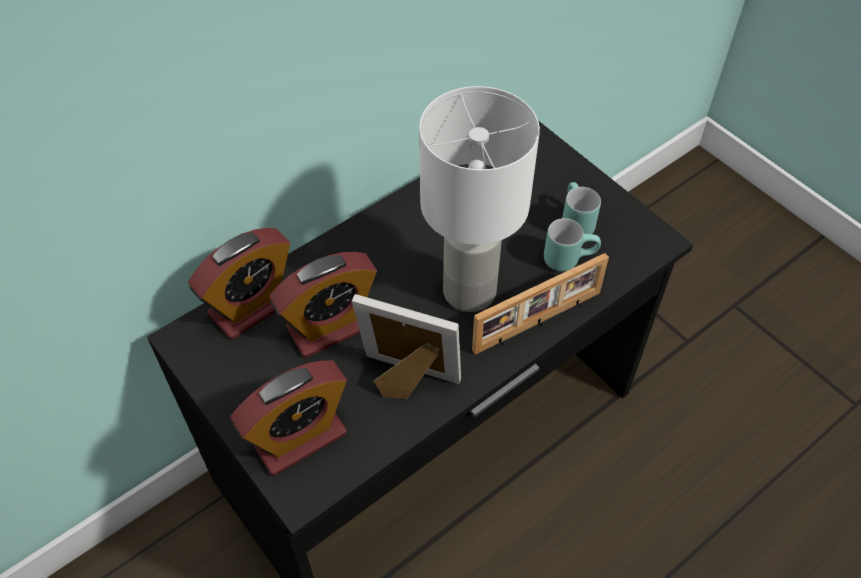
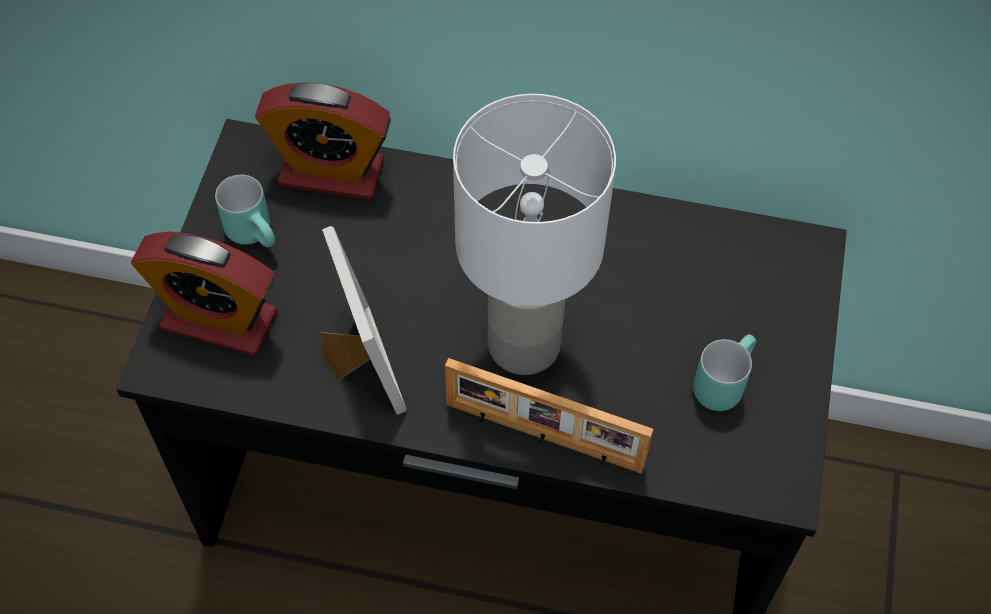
camera: 50 degrees right, 5 degrees up
(330, 327) = (366, 254): alarm clock -> none
(568, 257) = (663, 410): turquoise mug -> turquoise mug (257, 233)

